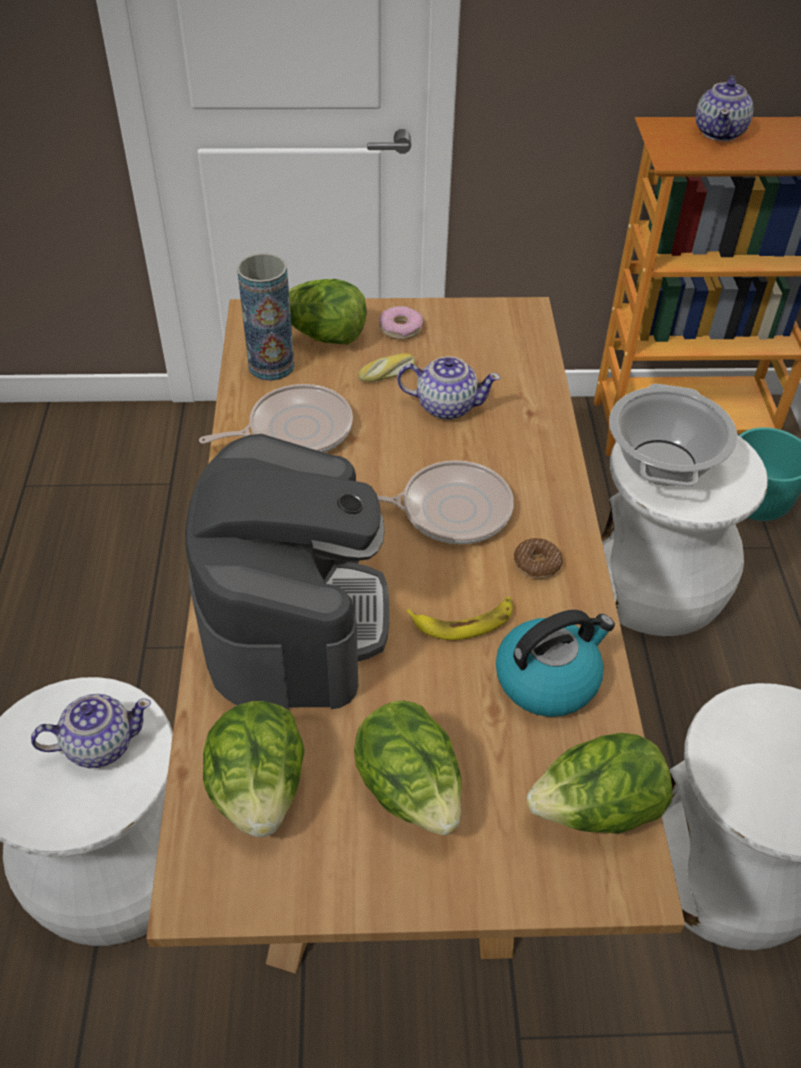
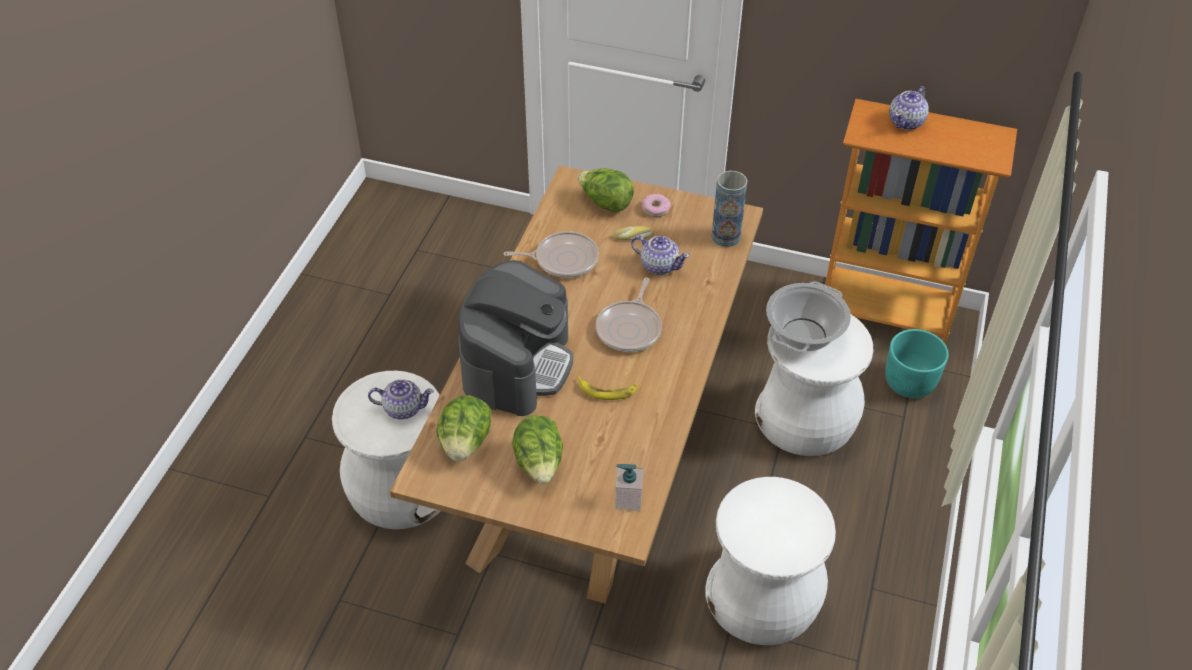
camera: 20 degrees right, 0 degrees up
(271, 366) = (566, 215): vase -> vase (725, 236)
(449, 509) = (630, 328): frying pan -> frying pan turned 90 degrees clockwise
(537, 564) = (664, 371): donut -> none
(548, 679) = (637, 431): kettle -> none
(595, 810) = (628, 499): lettuce -> soap dispenser

